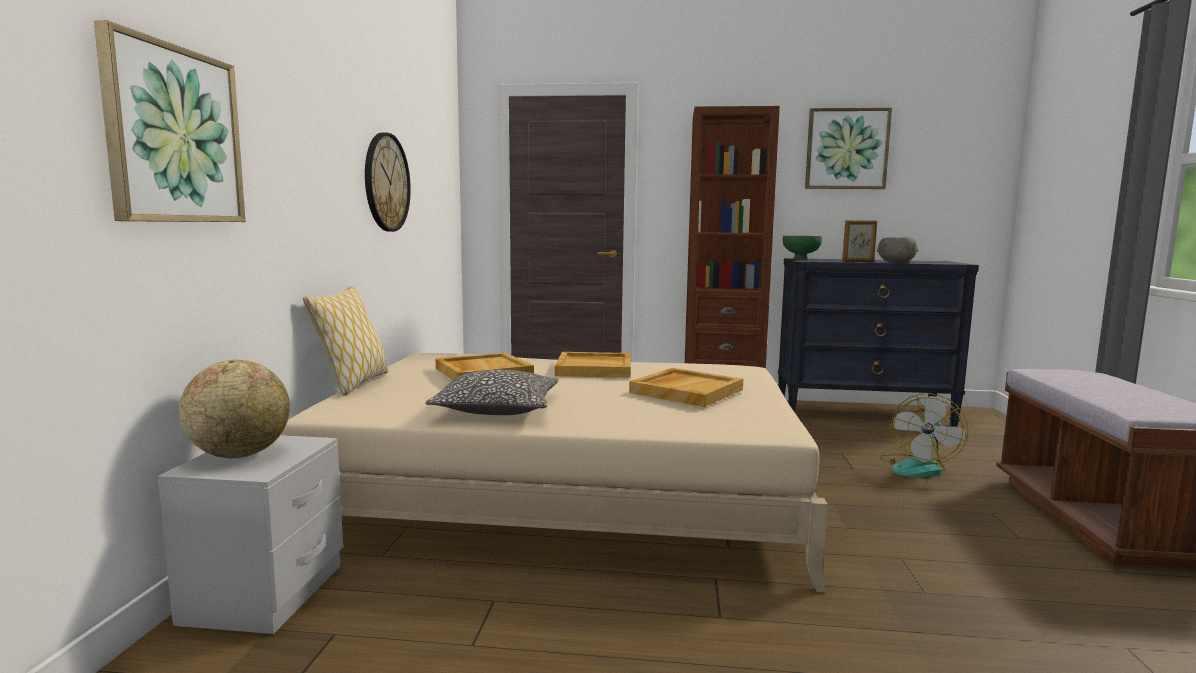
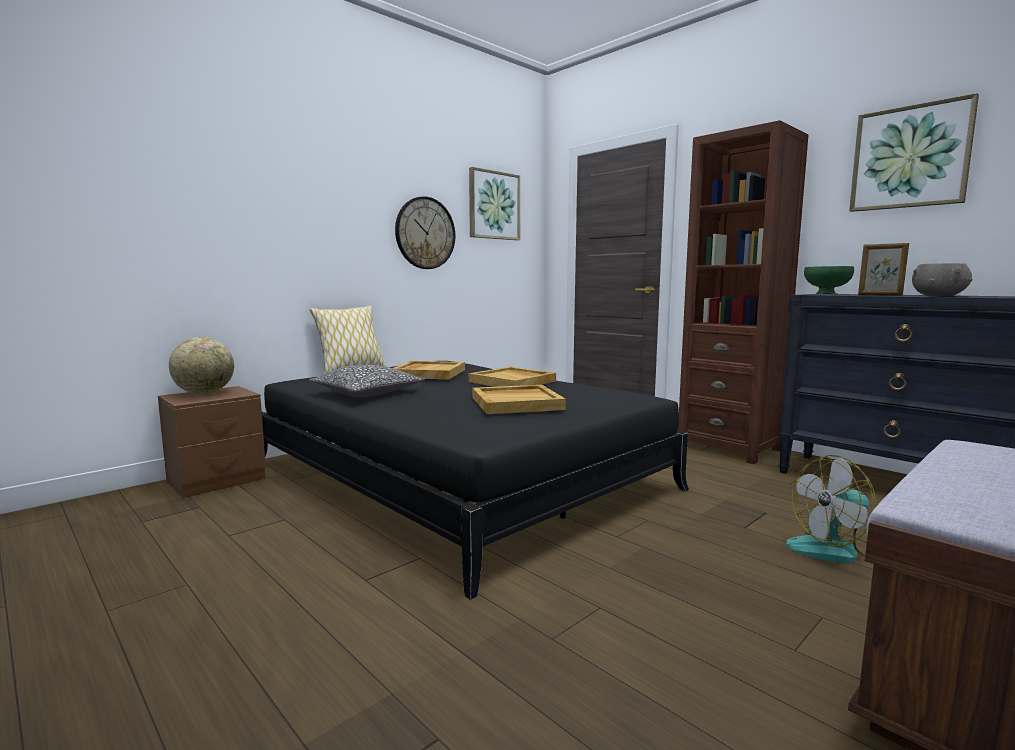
camera: 40 degrees right, 0 degrees up
(174, 135) = (189, 207): picture -> picture (494, 205)
(264, 594) = (216, 480): grey nightstand -> brown nightstand
(566, 491) = (456, 476): beige bed -> black bed

